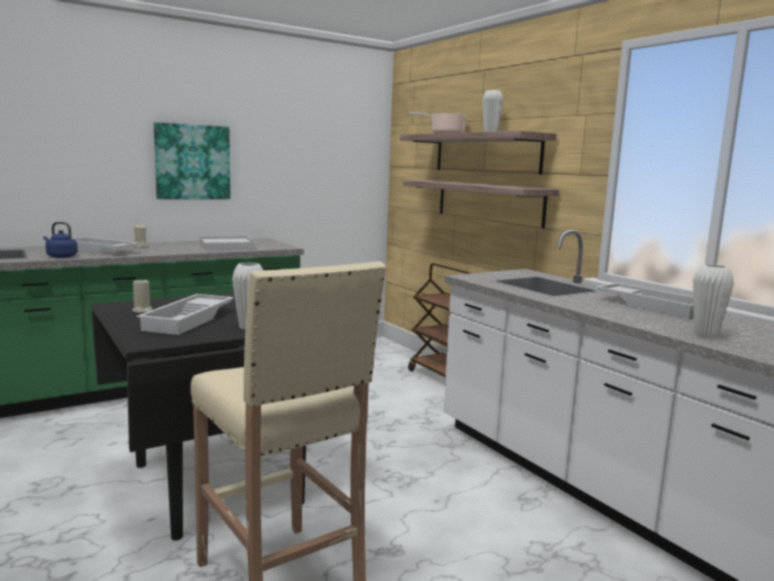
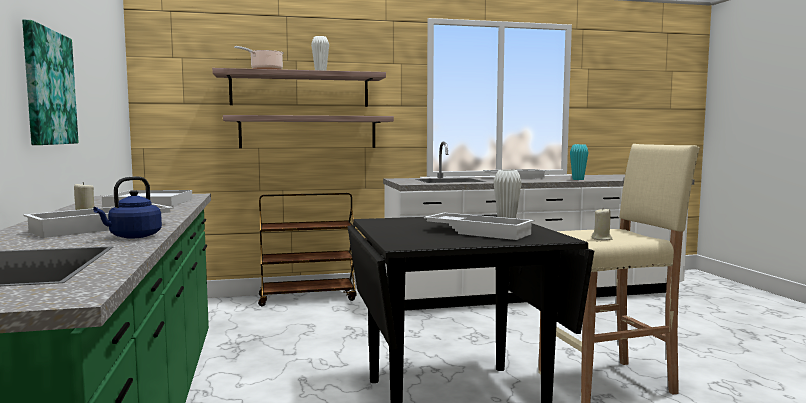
camera: 70 degrees left, 5 degrees down
(142, 310) = (433, 240): beige candle -> beige candle (602, 239)
(705, 335) = (578, 179): white vase -> turquoise vase

